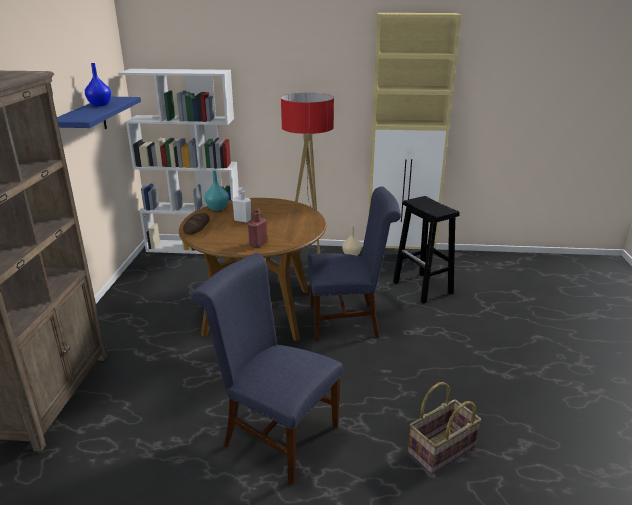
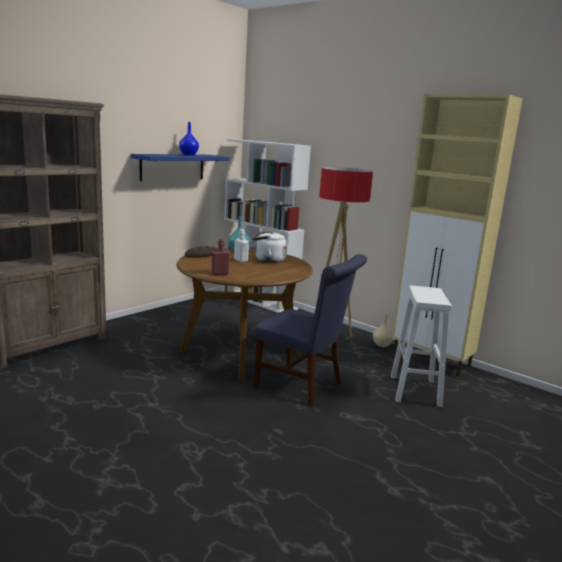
camera: 35 degrees right, 10 degrees down
(264, 211) = (268, 260): none -> white kettle
(275, 433) = (130, 426): blue chair -> none
(423, 288) = (415, 391): black stool -> white stool
(442, 450) = (232, 507): basket -> none

